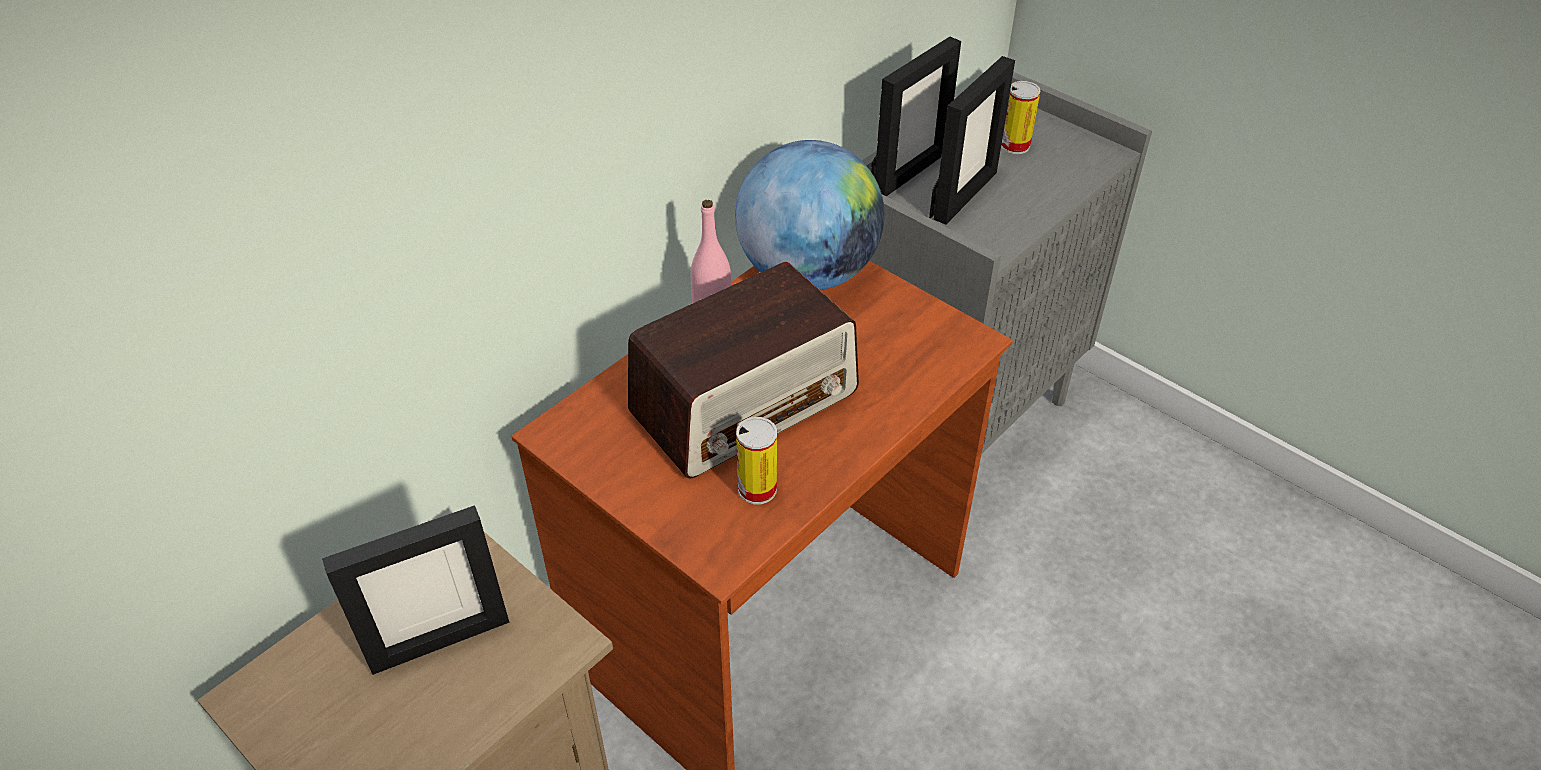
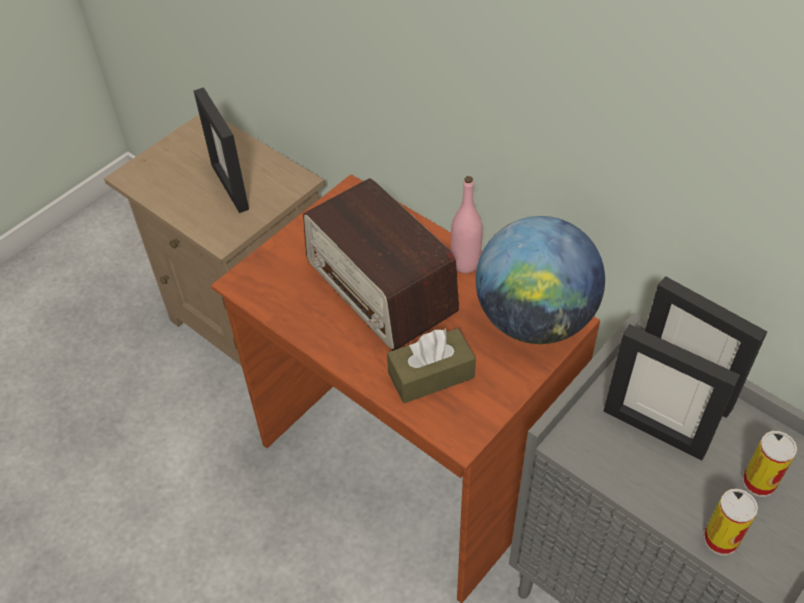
camera: 90 degrees right, 5 degrees up
(757, 489) = (299, 297): can -> can (720, 539)
(890, 360) = (431, 375): none -> brown tissue box

